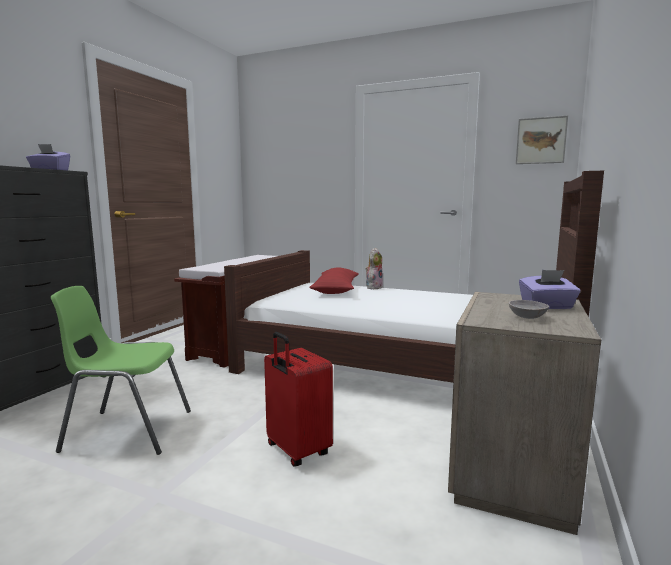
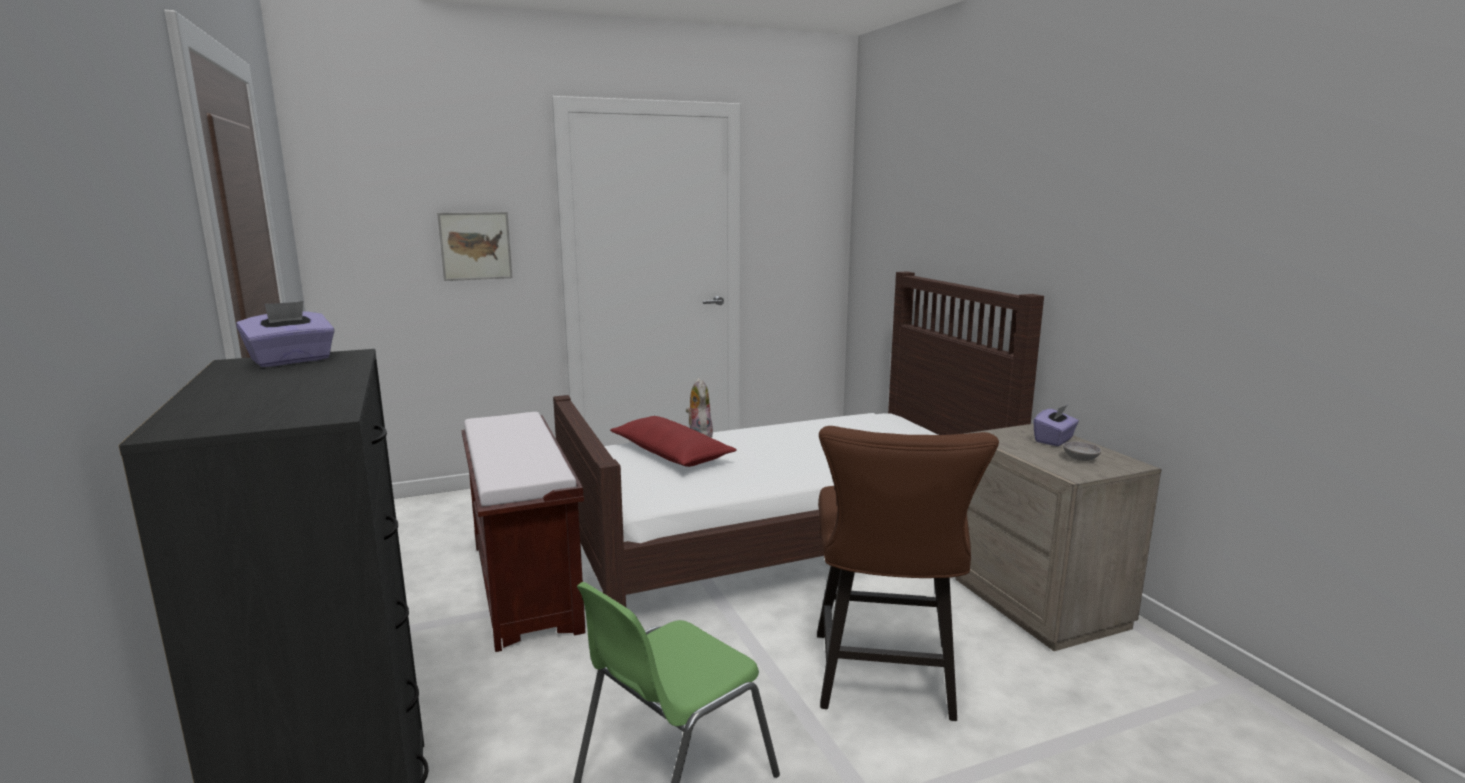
camera: 45 degrees left, 5 degrees up
(296, 451) = (885, 682): red suitcase -> brown chair
(541, 140) = (814, 203): picture -> picture (475, 246)

